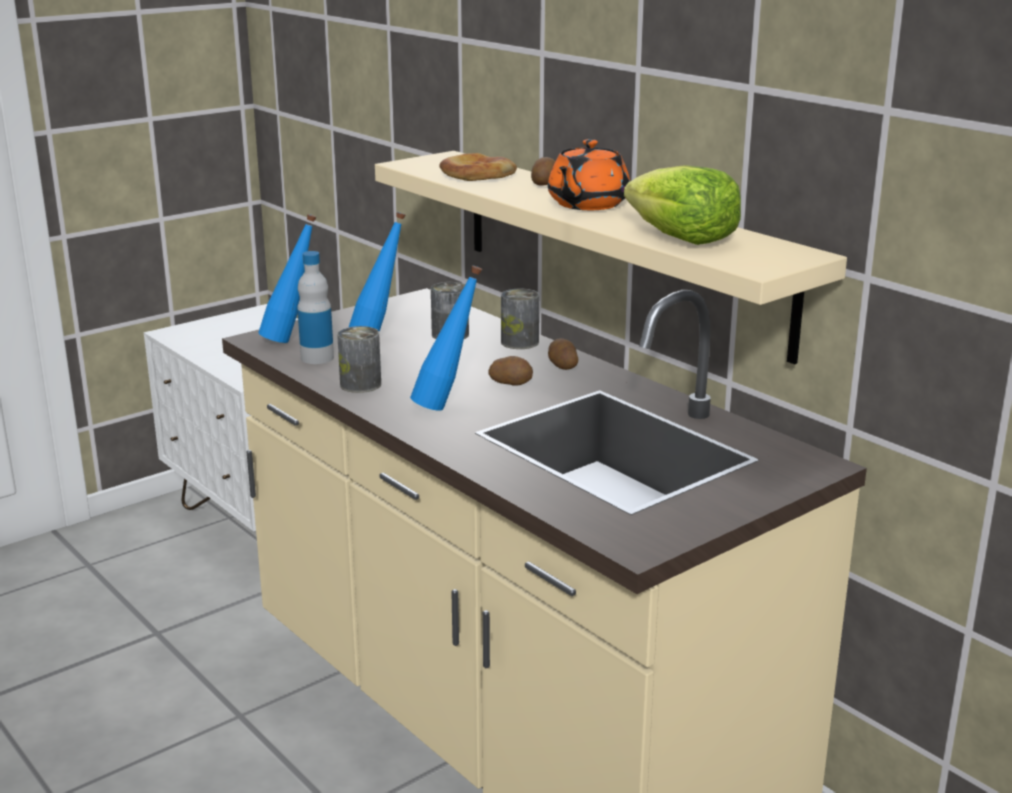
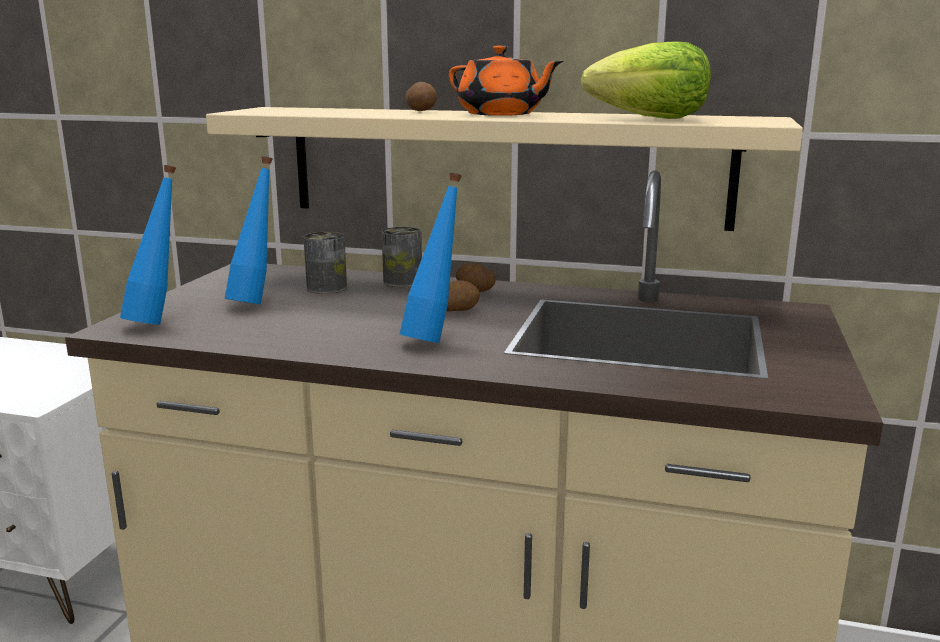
camera: 35 degrees left, 5 degrees down
(317, 358) = (218, 330): bottle -> none
(360, 384) = (311, 341): can -> none
(477, 174) = (337, 111): bread -> none
(587, 204) = (501, 114): orange teapot -> orange teapot turned 45 degrees counterclockwise

